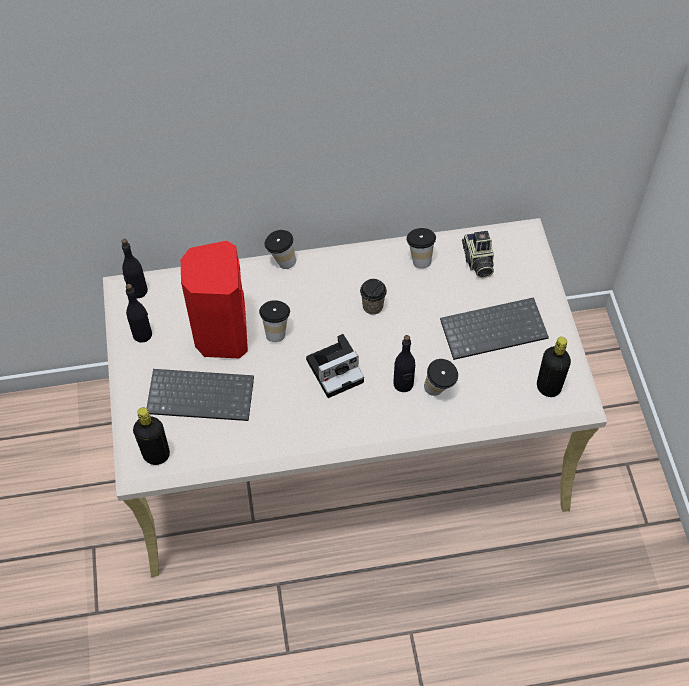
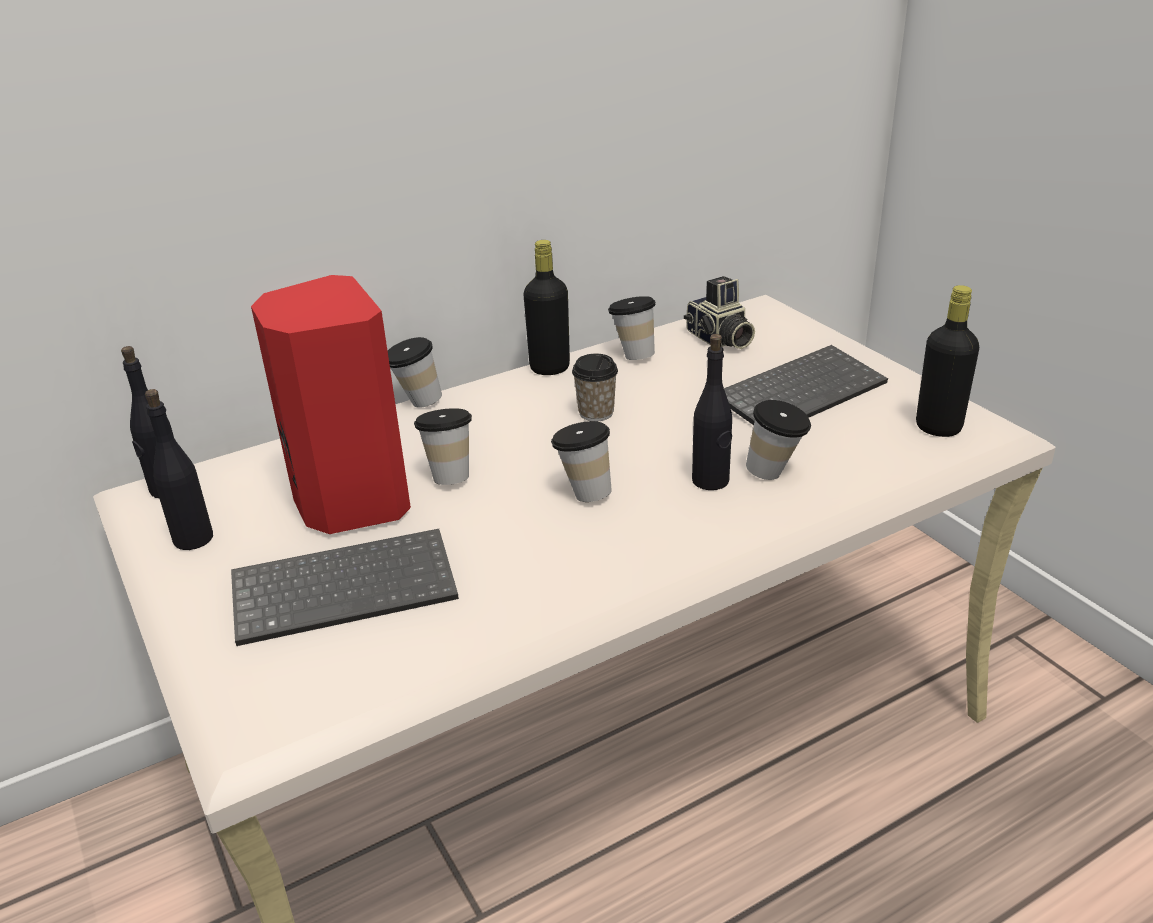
camera: 20 degrees left, 25 degrees down
(156, 455) = (282, 704): black bottle -> black bottle (549, 368)
(336, 369) = (584, 492): camera -> cup

